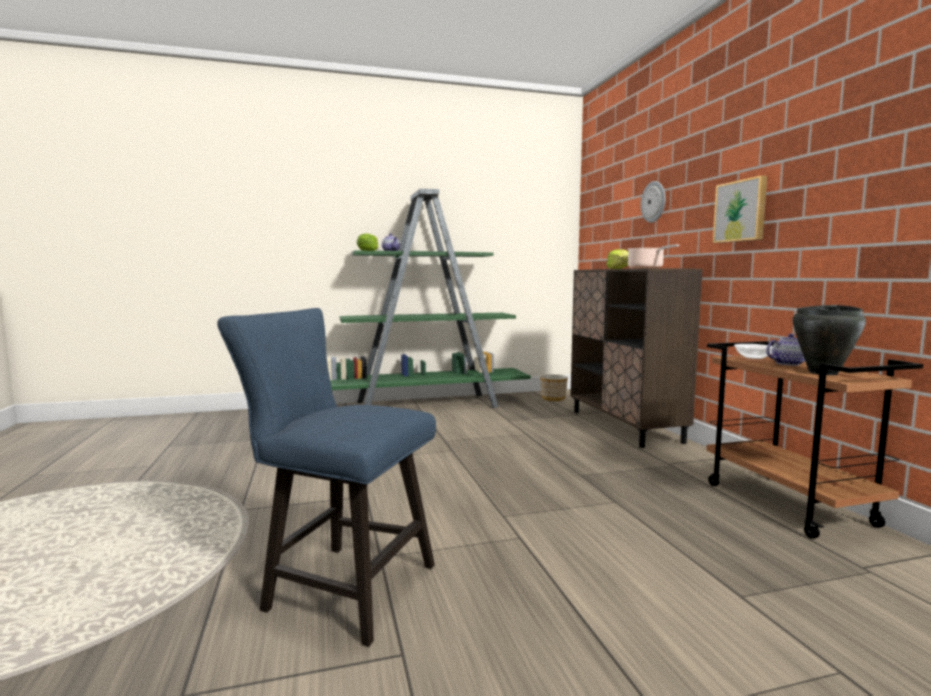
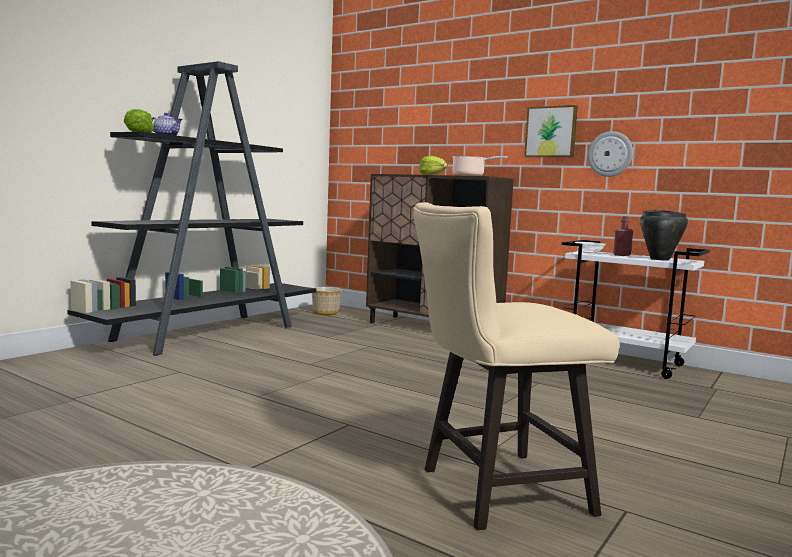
camera: 40 degrees left, 0 degrees up
(340, 586) = (493, 491): blue chair -> beige chair
(428, 404) = (209, 333): green bookcase -> black bookcase
(654, 202) = (446, 112): wall clock -> wall clock (610, 154)
(788, 363) = (622, 255): teapot -> red bottle
(790, 505) = (625, 363): brown cart -> white cart

